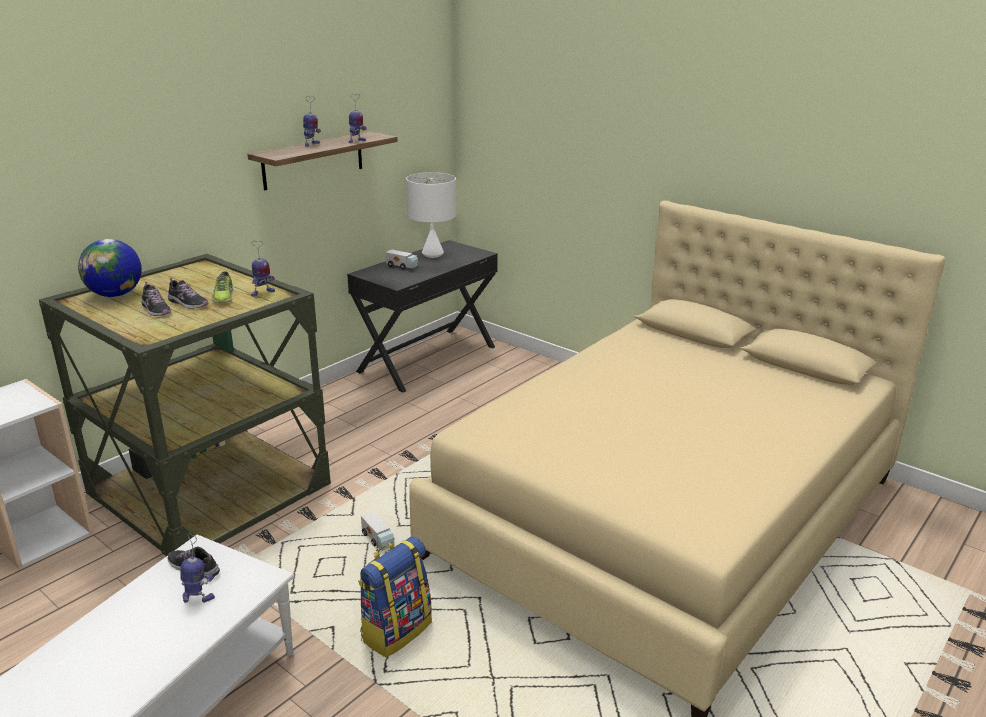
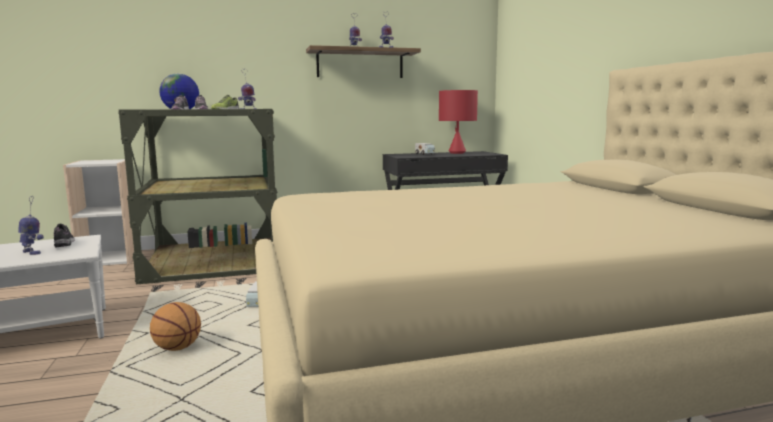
camera: 35 degrees right, 15 degrees down
(396, 630) = (178, 348): backpack -> basketball
(432, 255) = (457, 153): white table lamp -> red table lamp

